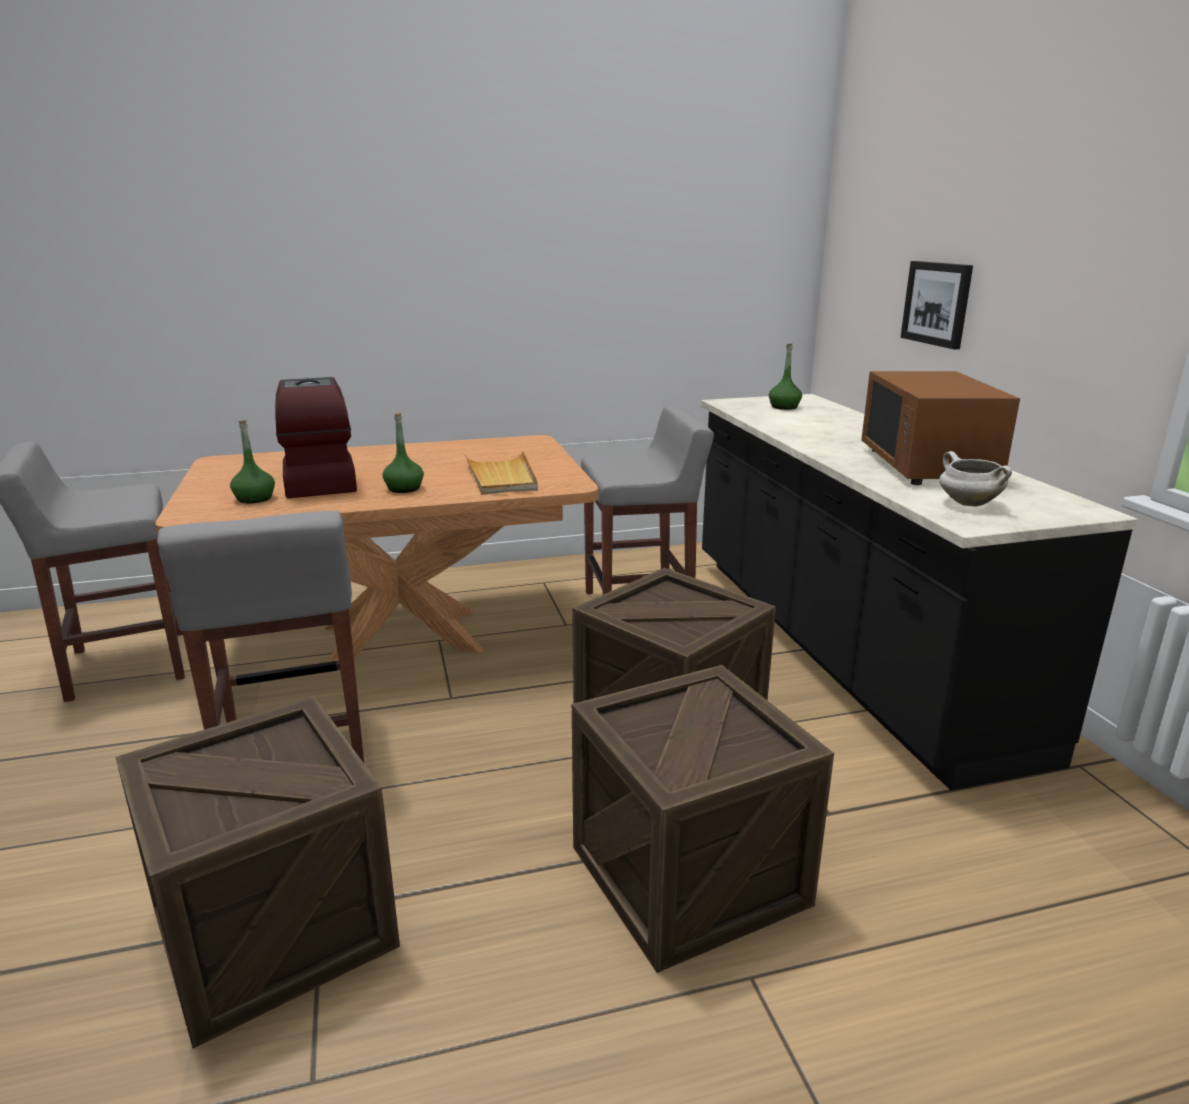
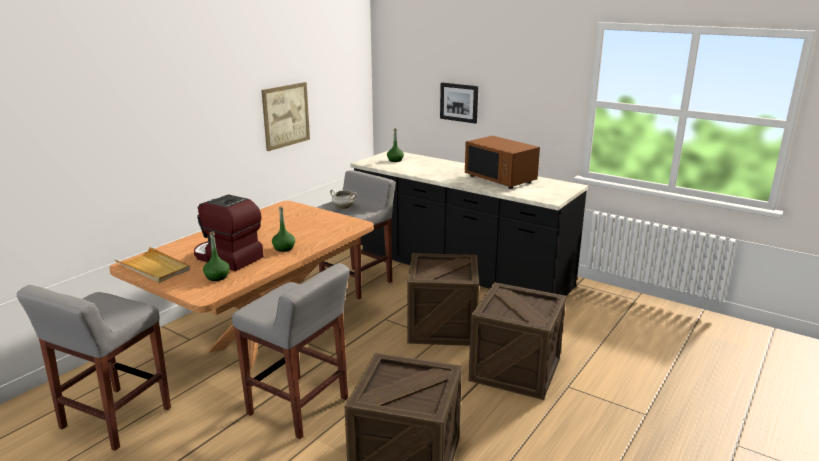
camera: 40 degrees left, 0 degrees up
(501, 477) = (317, 229): beige tray -> beige tray (153, 268)
(603, 299) = (286, 115): none -> picture
(967, 503) = (538, 192): white cooking pot -> white cooking pot (343, 207)

